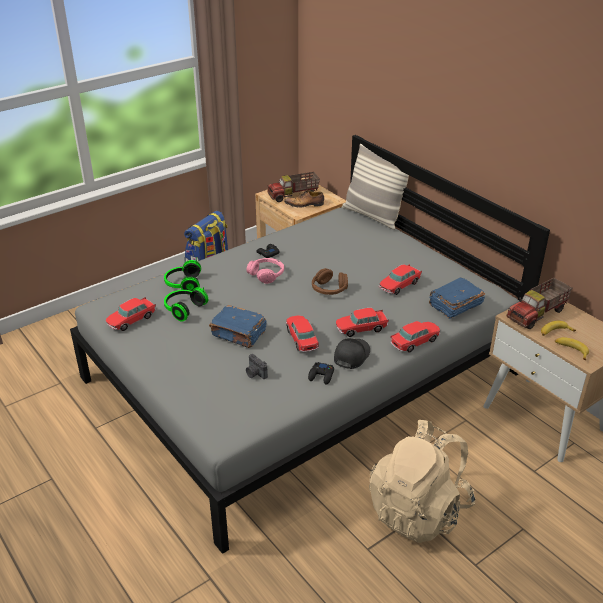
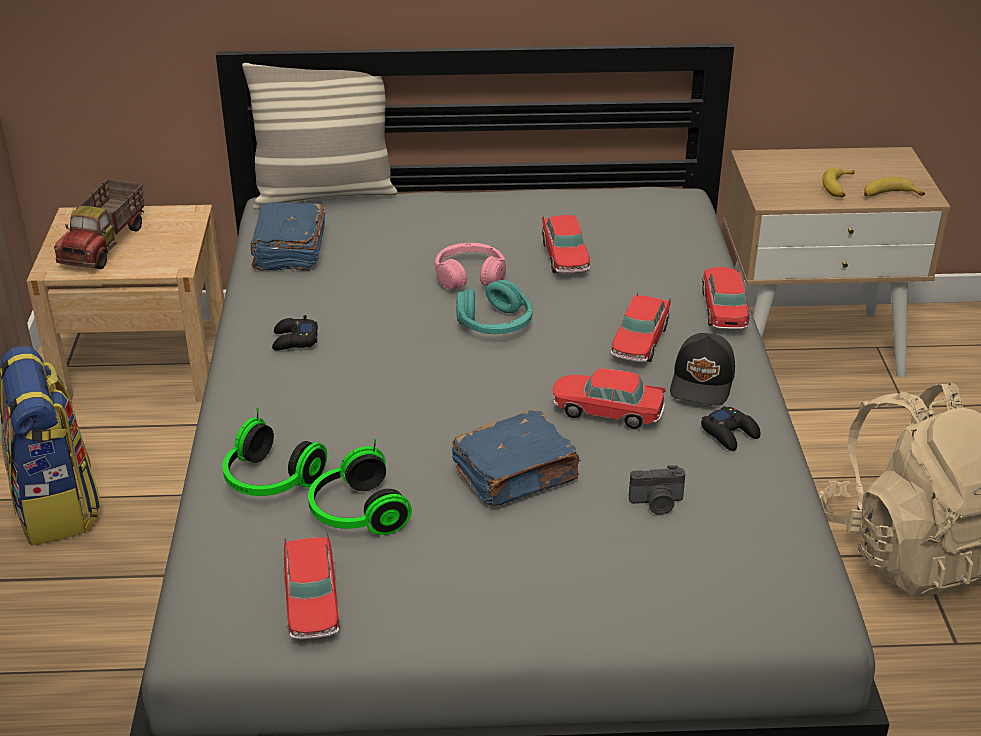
camera: 55 degrees left, 0 degrees up
(266, 274) = (363, 369): pink headphones -> pink headphones (470, 276)
(305, 204) = (156, 247): shoe -> none
(329, 289) = (495, 324): brown headphones -> turquoise headphones
(351, 356) = (703, 382): black cap -> black cap turned 135 degrees counterclockwise
(454, 305) = (671, 236): blue book -> blue book (288, 251)
(537, 314) = (785, 180): toy truck -> none

